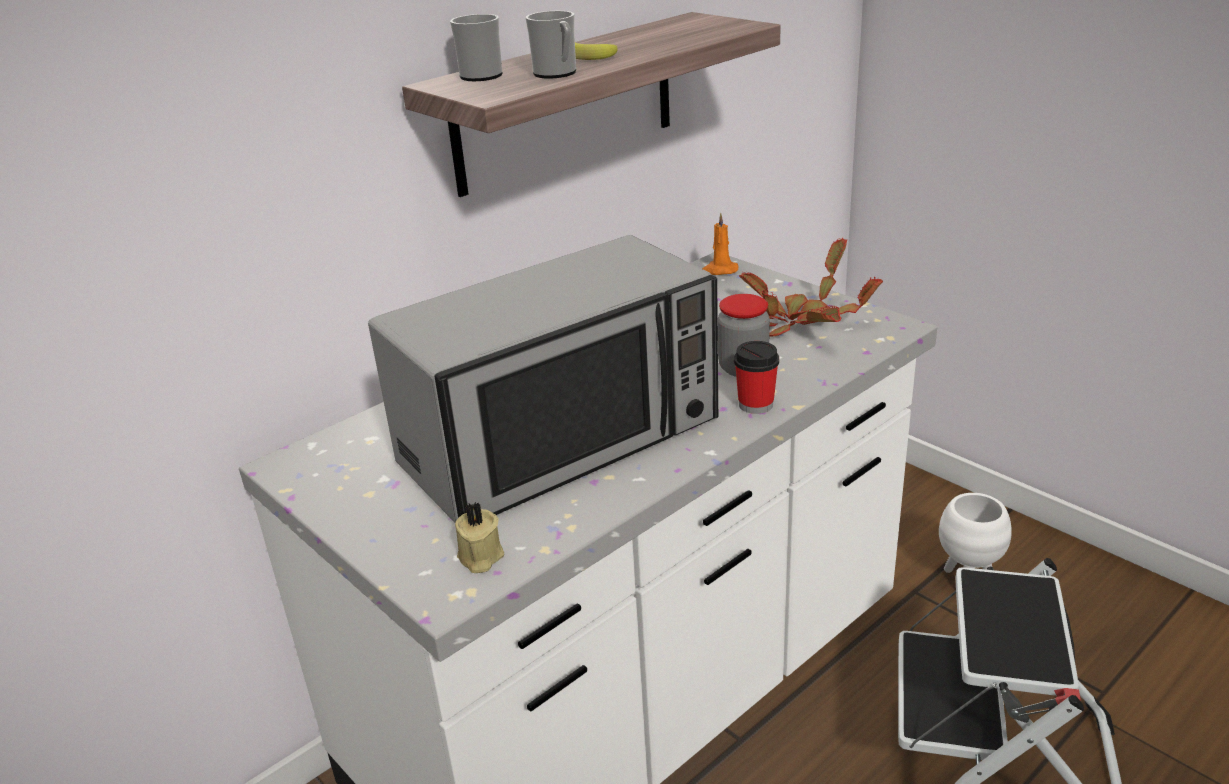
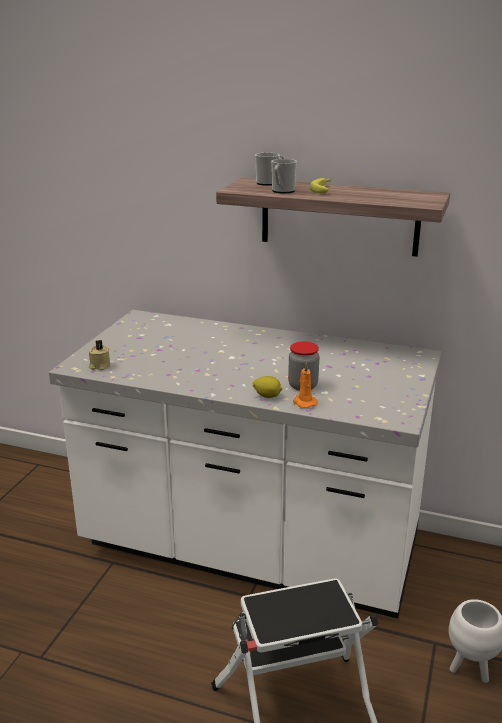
camera: 60 degrees right, 5 degrees down
(563, 442) = (195, 360): microwave -> none
(719, 270) = (414, 356): orange candle -> orange candle (304, 402)
(756, 404) = (267, 396): cup -> lemon
(796, 323) = (371, 390): potted plant -> none

